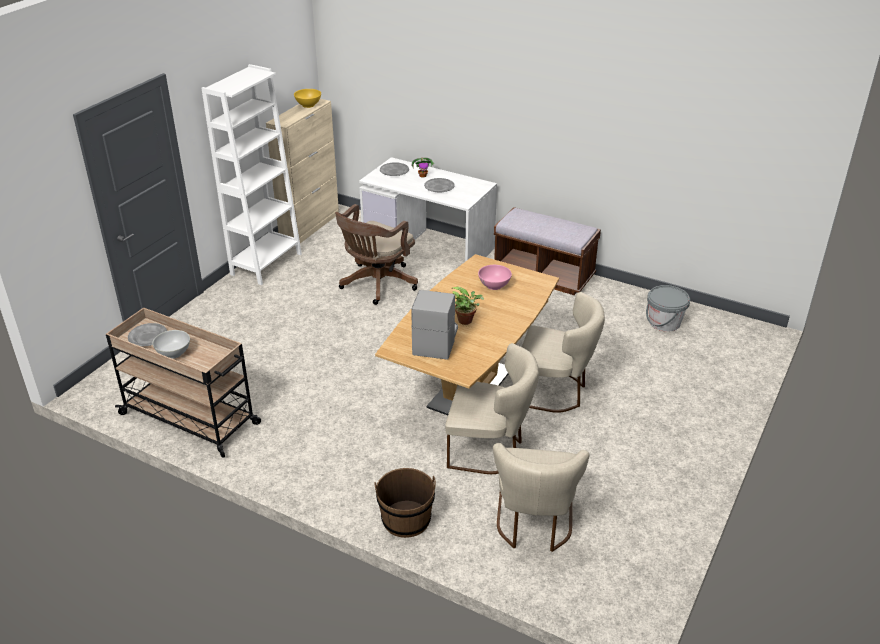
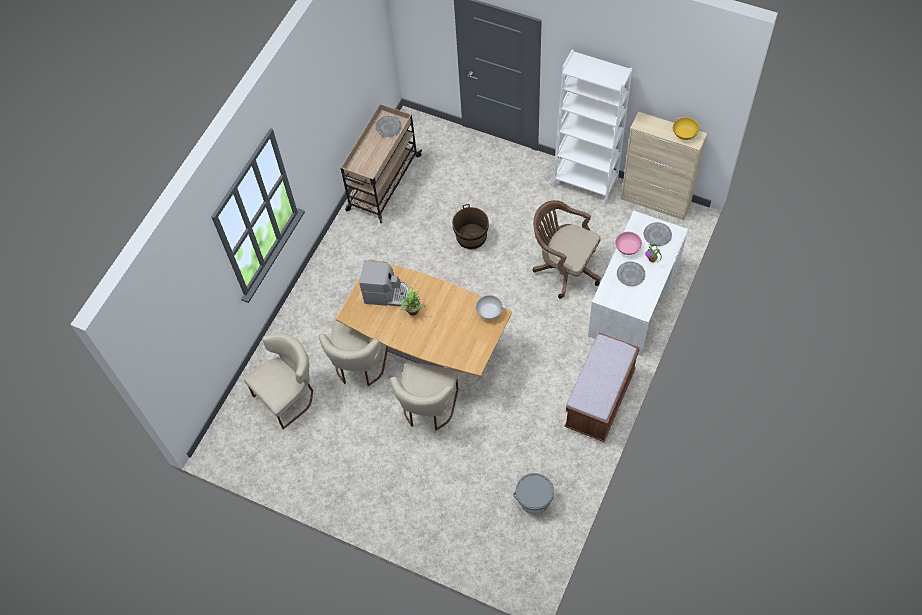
camera: 90 degrees right, 25 degrees up
(173, 353) = (371, 146): white bowl -> white bowl (489, 312)
(406, 520) = (293, 321): brown bucket -> brown bucket (471, 237)
(494, 285) = (463, 328): pink bowl -> pink bowl (627, 248)
(534, 525) = (289, 396): beige chair -> beige chair turned 135 degrees clockwise

